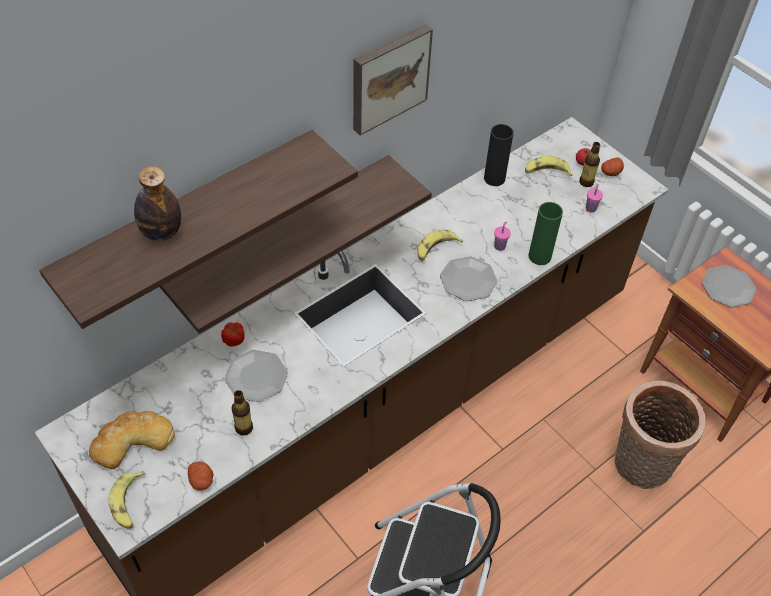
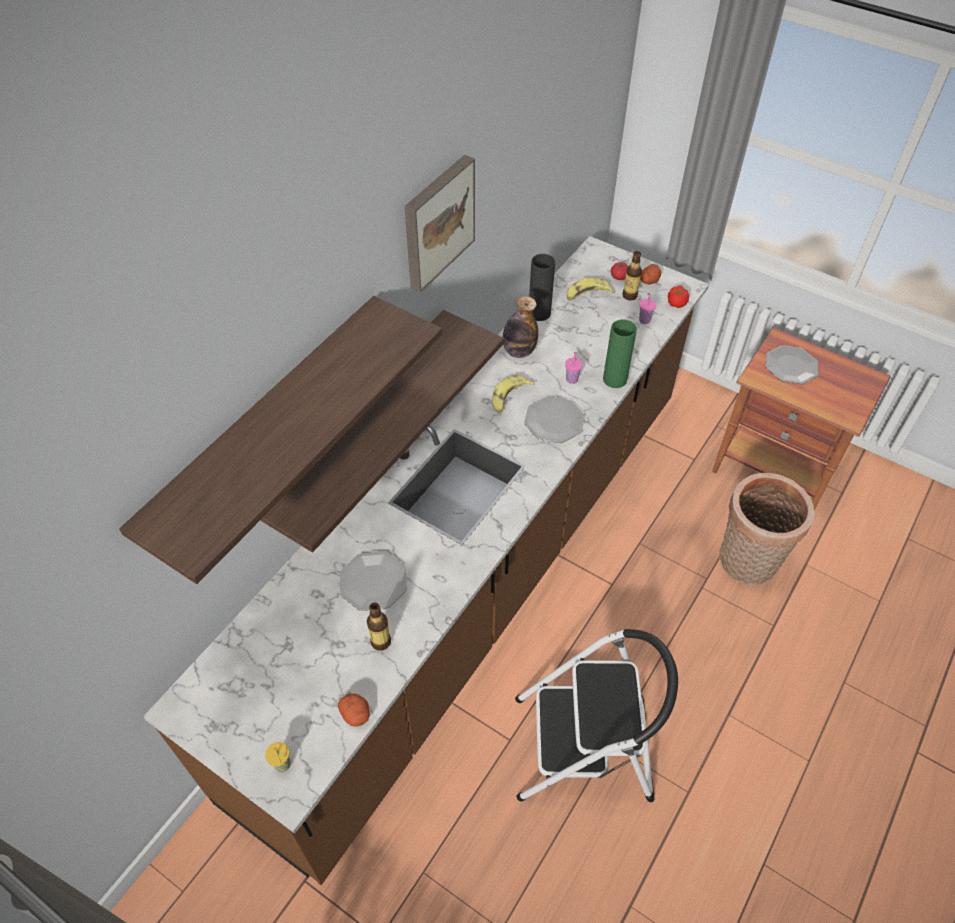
camera: 15 degrees left, 0 degrees up
(128, 503) = (282, 765): banana -> yellow cup
(131, 440) = (260, 692): bread -> none
(161, 232) = (250, 448): bottle -> bottle (519, 351)
(234, 339) = (334, 548): tomato -> tomato (676, 303)

